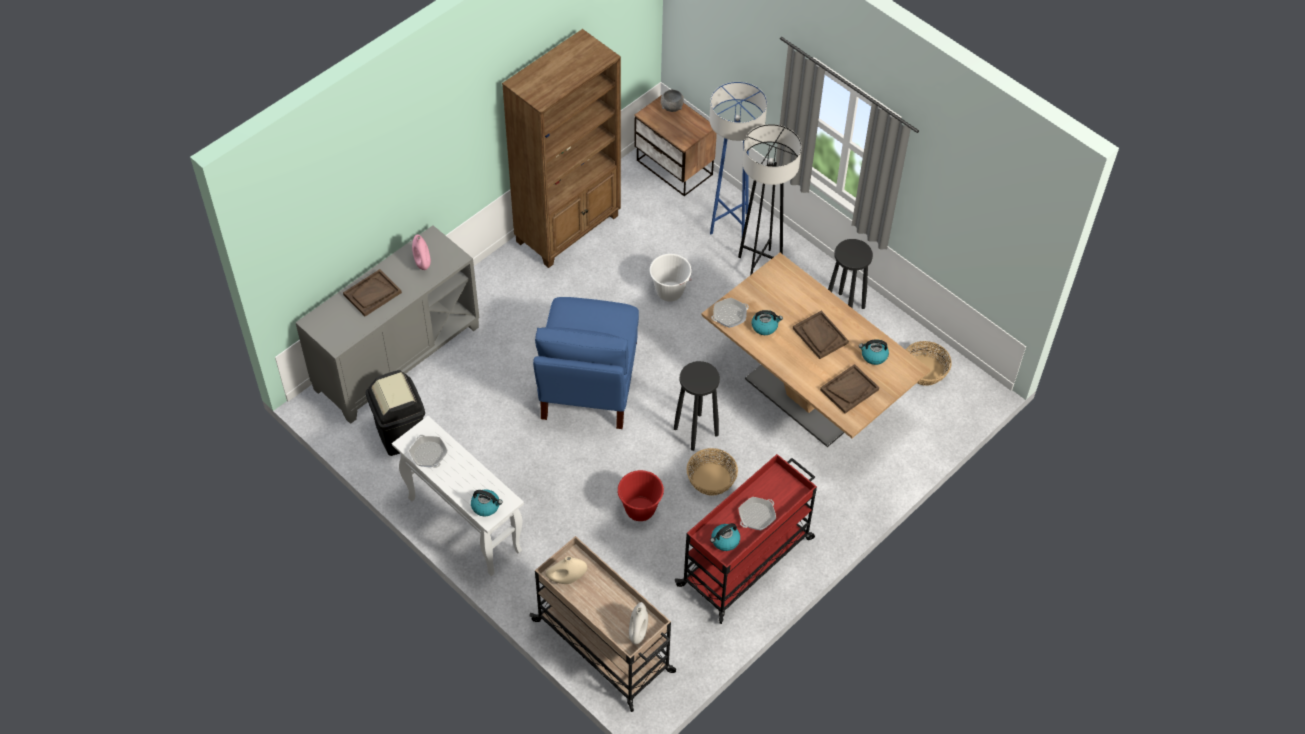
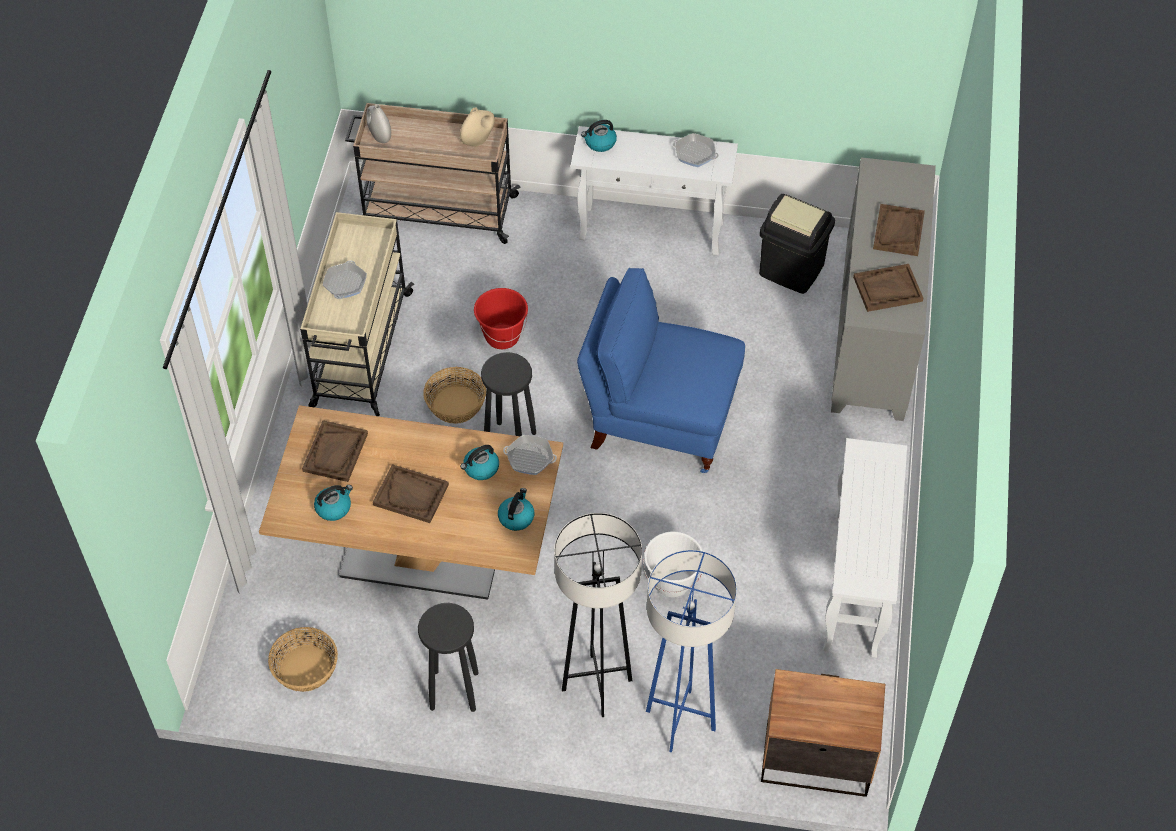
camera: 145 degrees right, 0 degrees up
(422, 263) = (887, 289): pink vase -> brown tray
(568, 229) = (855, 587): brown bookcase -> white console table
(588, 387) = (659, 420): blue chair -> blue chair turned 45 degrees counterclockwise
(671, 107) = (850, 727): grey bowl -> none
(724, 541) = (359, 246): kettle -> kettle (516, 517)
(729, 315) = (530, 458): frying pan -> frying pan turned 105 degrees counterclockwise
(747, 561) = (361, 351): red cart -> beige cart

